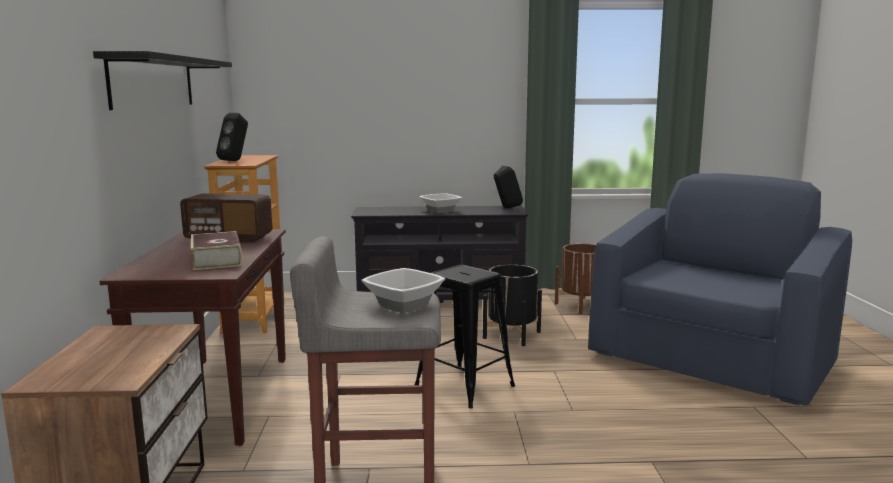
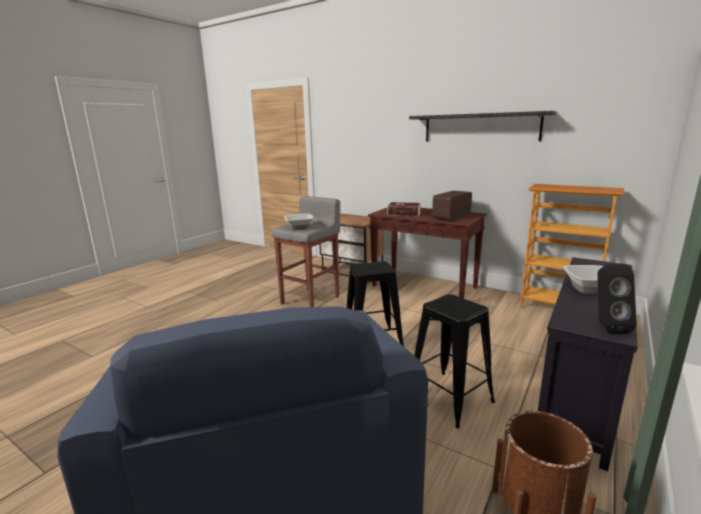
camera: 125 degrees right, 5 degrees up
(235, 161) = (566, 186): black speaker -> none
(512, 335) = (449, 398): black planter -> black stool

